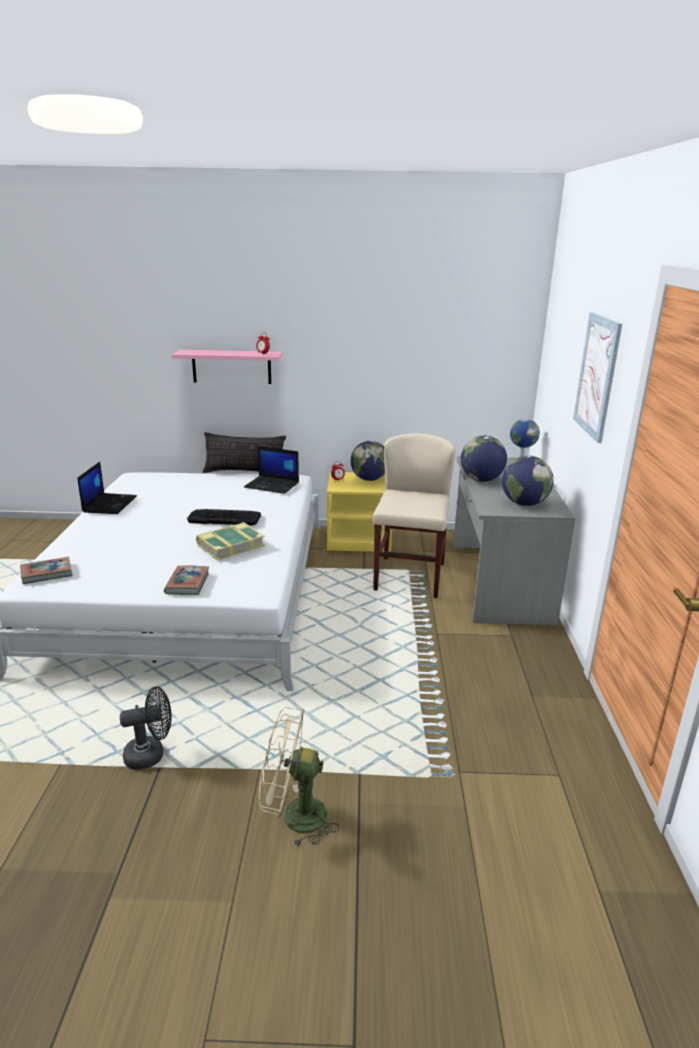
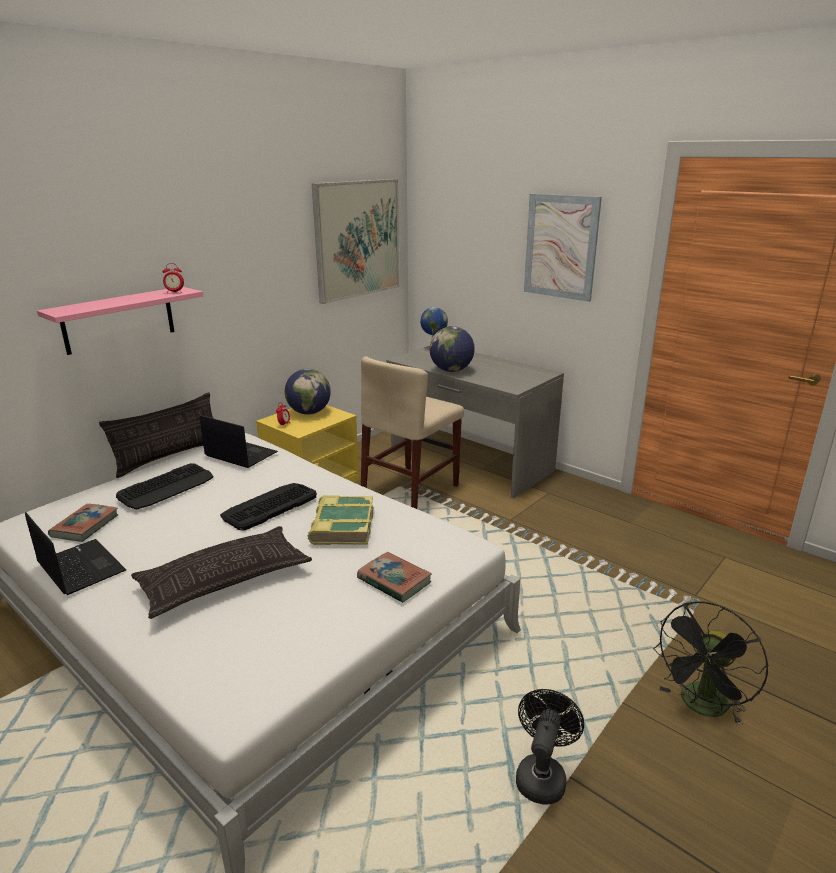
camera: 50 degrees left, 0 degrees up
(47, 573) = (216, 683): book -> book (85, 526)
(135, 538) = (224, 579): none -> pillow
(207, 486) = (167, 487): none -> keyboard
(272, 485) = (240, 454): laptop -> laptop turned 120 degrees counterclockwise
(294, 816) = (701, 707): beige fan -> black fan
(409, 576) = (410, 491): beige chair -> beige chair turned 105 degrees counterclockwise
(469, 339) = (357, 239): none -> picture
(524, 504) = (518, 375): globe -> none

